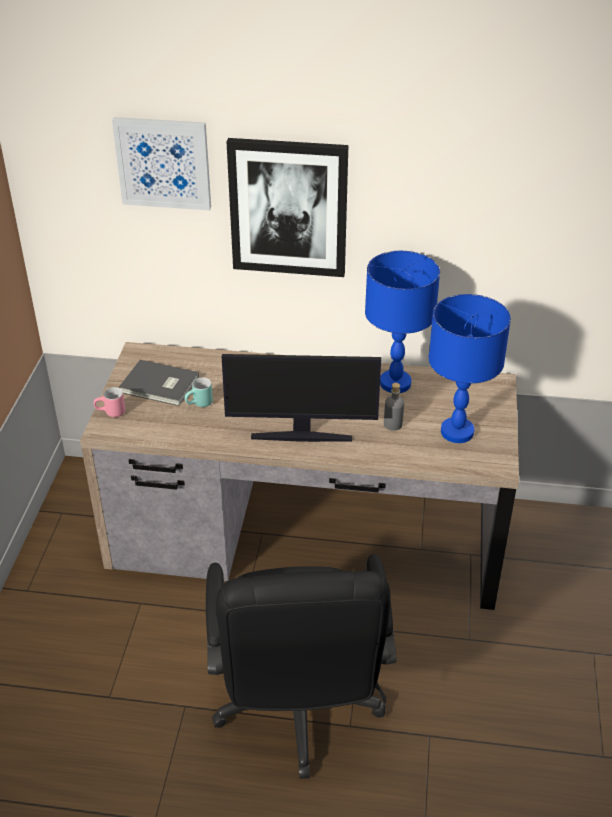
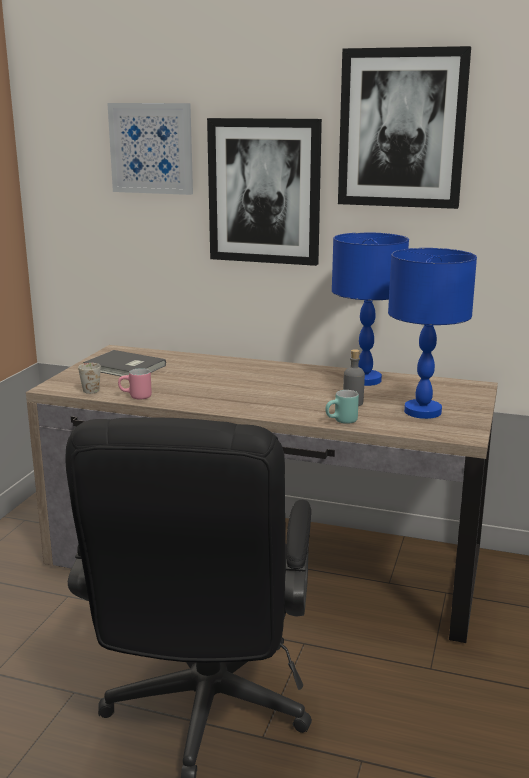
camera: 10 degrees right, 20 degrees down
(111, 413) = (67, 379): pink mug -> pink mug (135, 397)
(142, 428) = (91, 389): none -> white mug
(200, 404) = (157, 380): turquoise mug -> turquoise mug (342, 422)
(301, 435) = (251, 403): monitor -> none
(430, 158) = (402, 129): none -> picture

